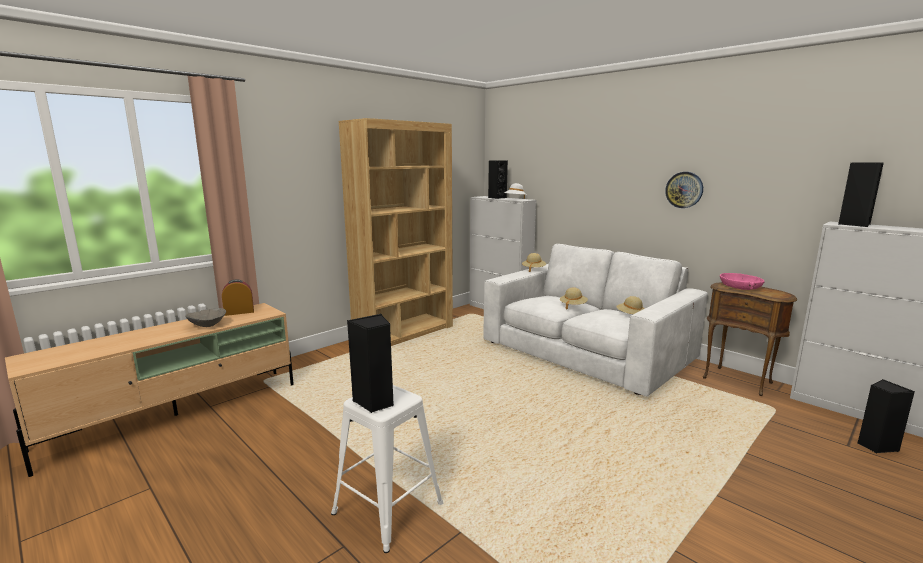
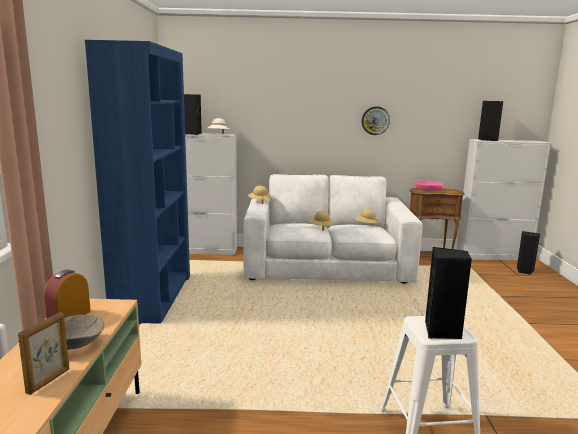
camera: 45 degrees left, 0 degrees up
(164, 336) = (49, 381): none -> picture frame
(404, 333) = (153, 297): brown bookcase -> blue bookcase

